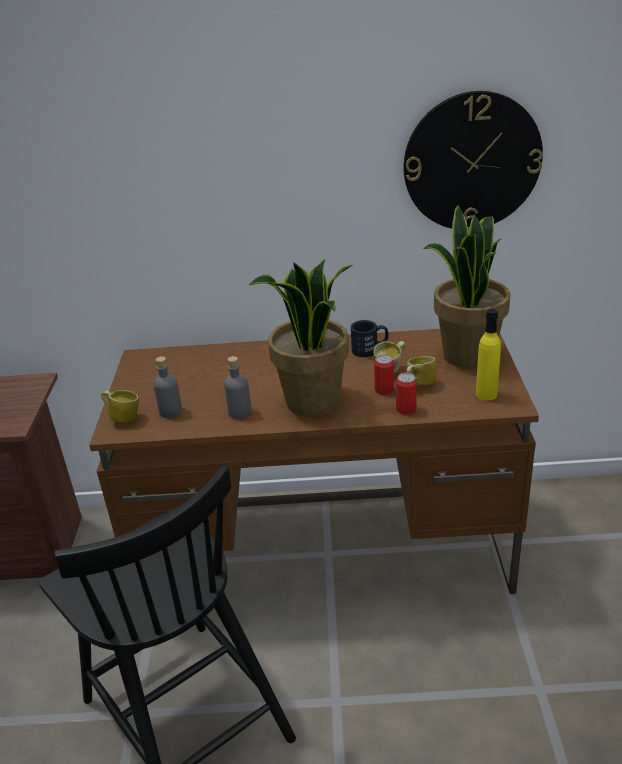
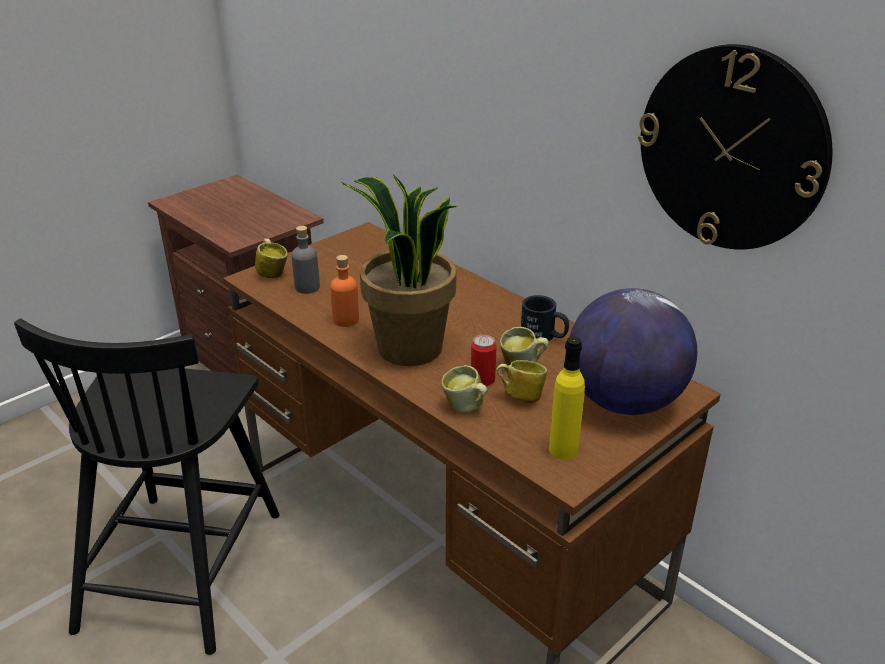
camera: 45 degrees right, 0 degrees up
(240, 412) = (346, 320): grey bottle -> orange bottle
(406, 409) = (465, 408): can -> mug
(467, 355) = (624, 401): potted plant -> globe

